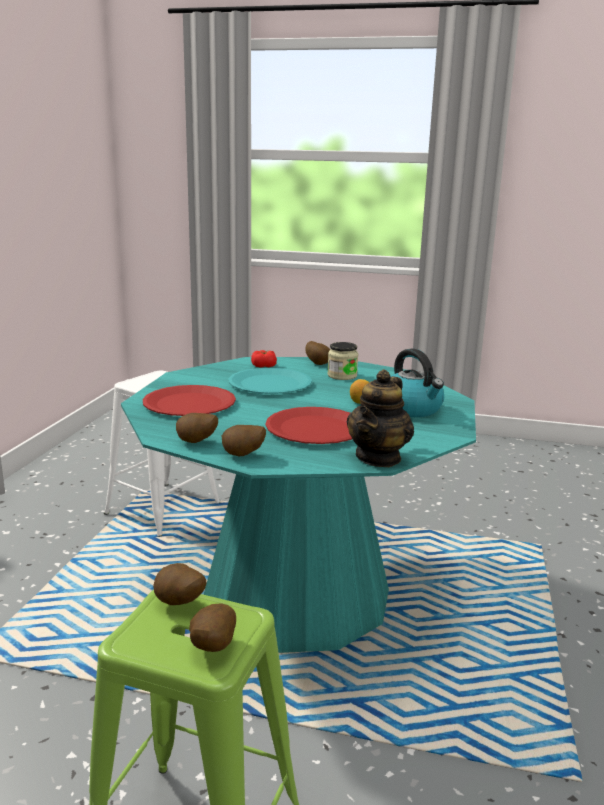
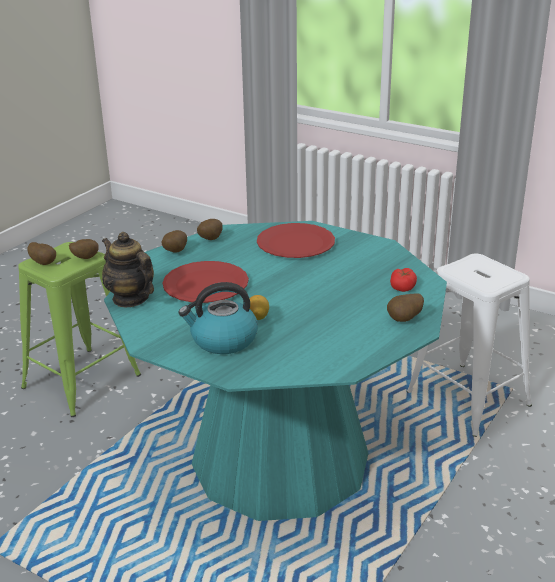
camera: 110 degrees right, 10 degrees up
(270, 384) = (336, 282): turquoise plate -> none
(342, 376) = (351, 325): jar -> none

